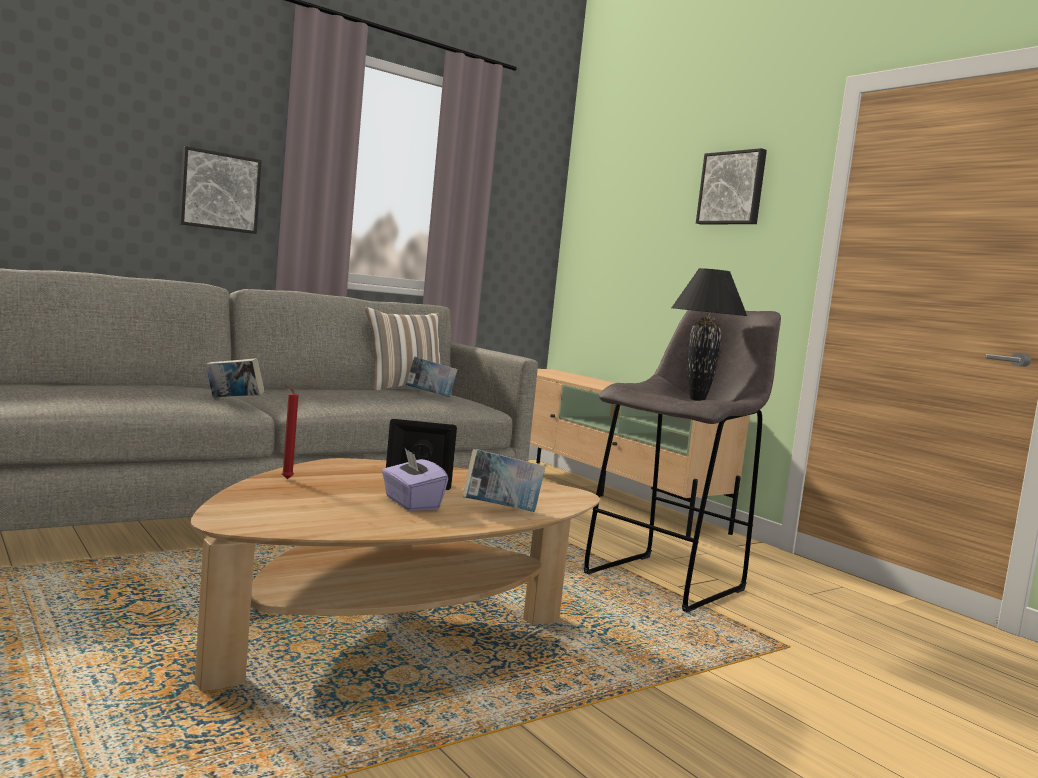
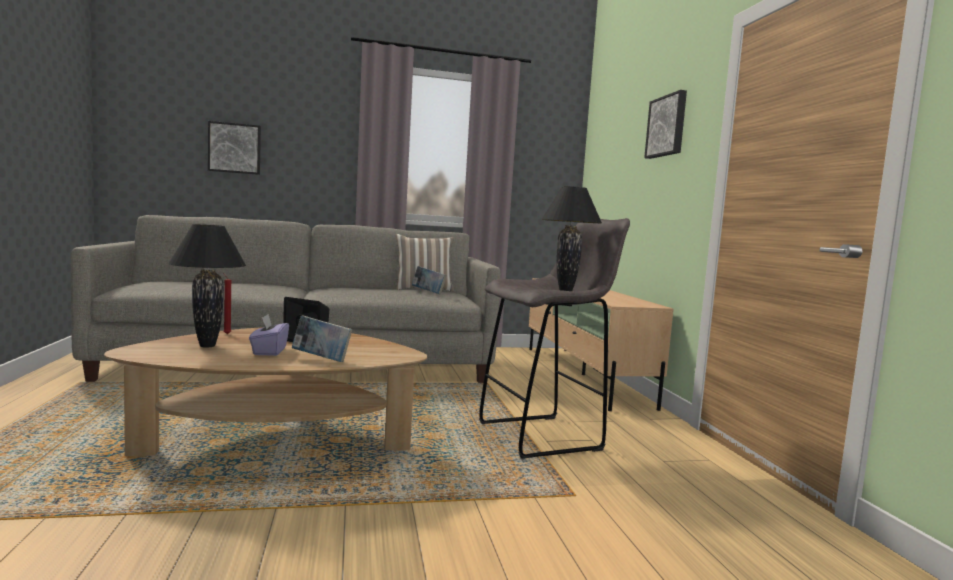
camera: 25 degrees right, 0 degrees up
(219, 191) = (322, 166): picture -> picture (235, 148)
(233, 400) = (277, 291): book -> none
(311, 501) = (207, 346): none -> black table lamp

